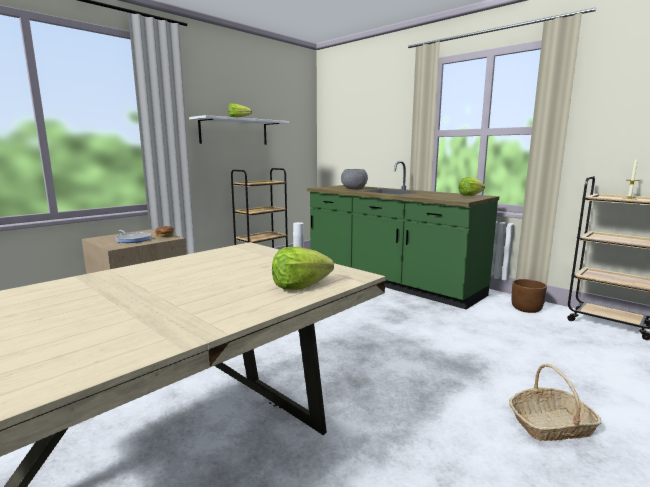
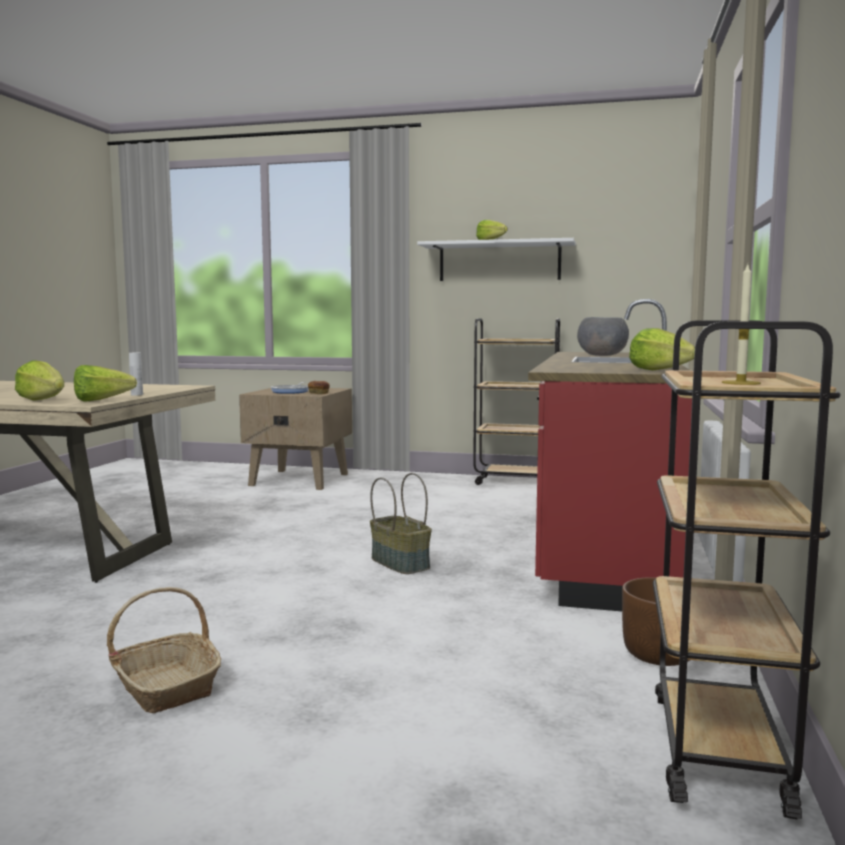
camera: 60 degrees right, 5 degrees down
(338, 270) = (106, 400): none -> lettuce
(379, 323) = (401, 563): none -> basket
(390, 282) = (604, 544): green counter -> red counter

